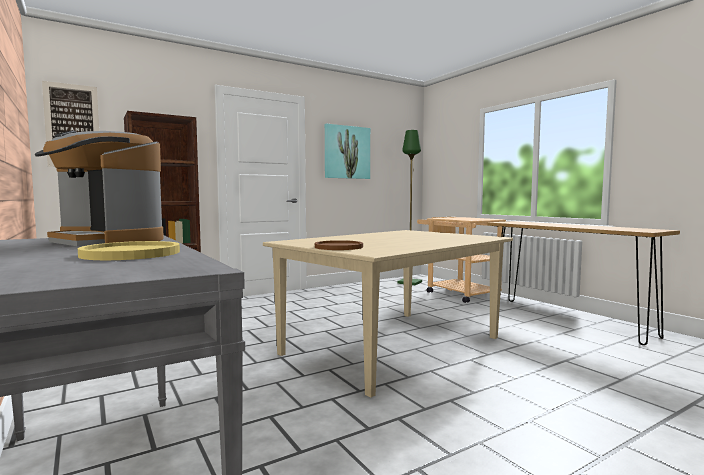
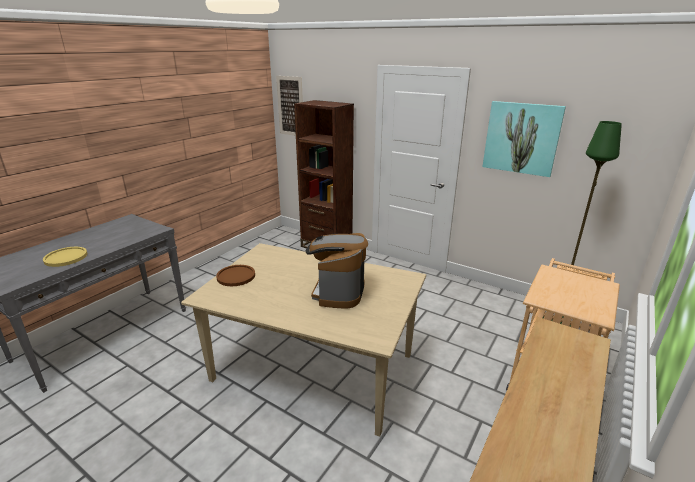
camera: 65 degrees right, 20 degrees up
(107, 241) = (122, 234): coffee machine -> coffee machine (338, 292)

